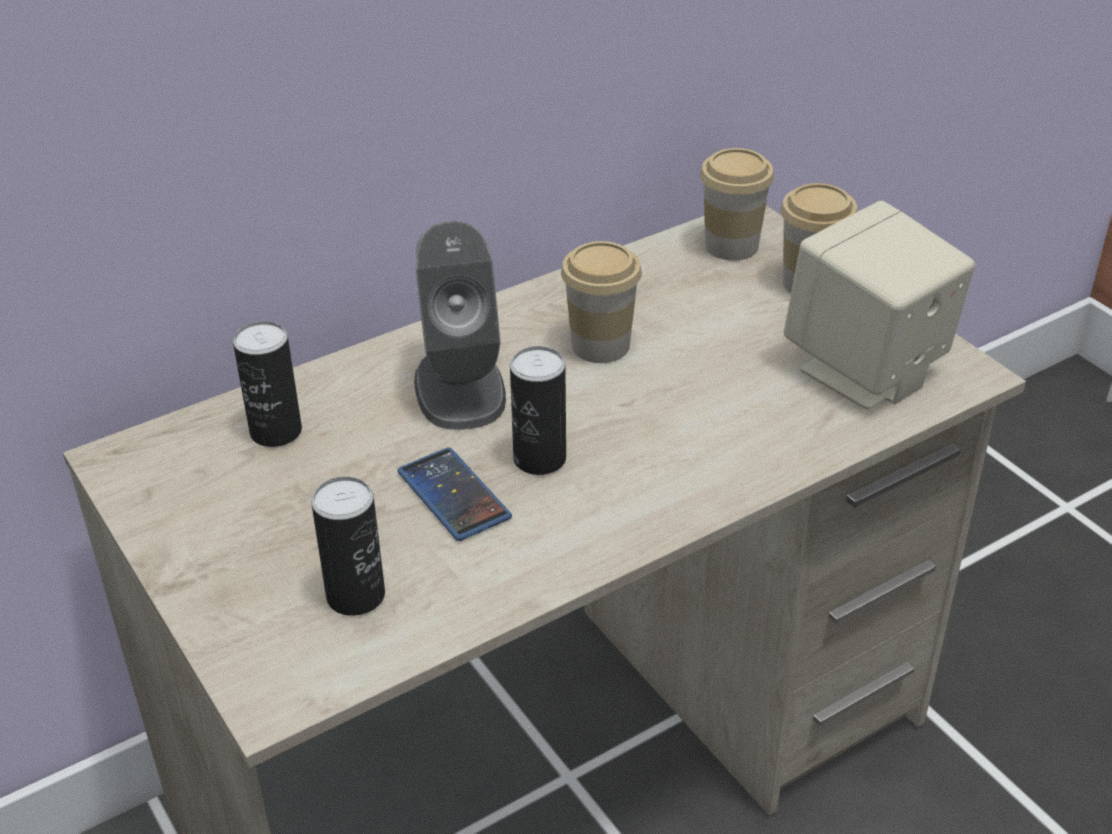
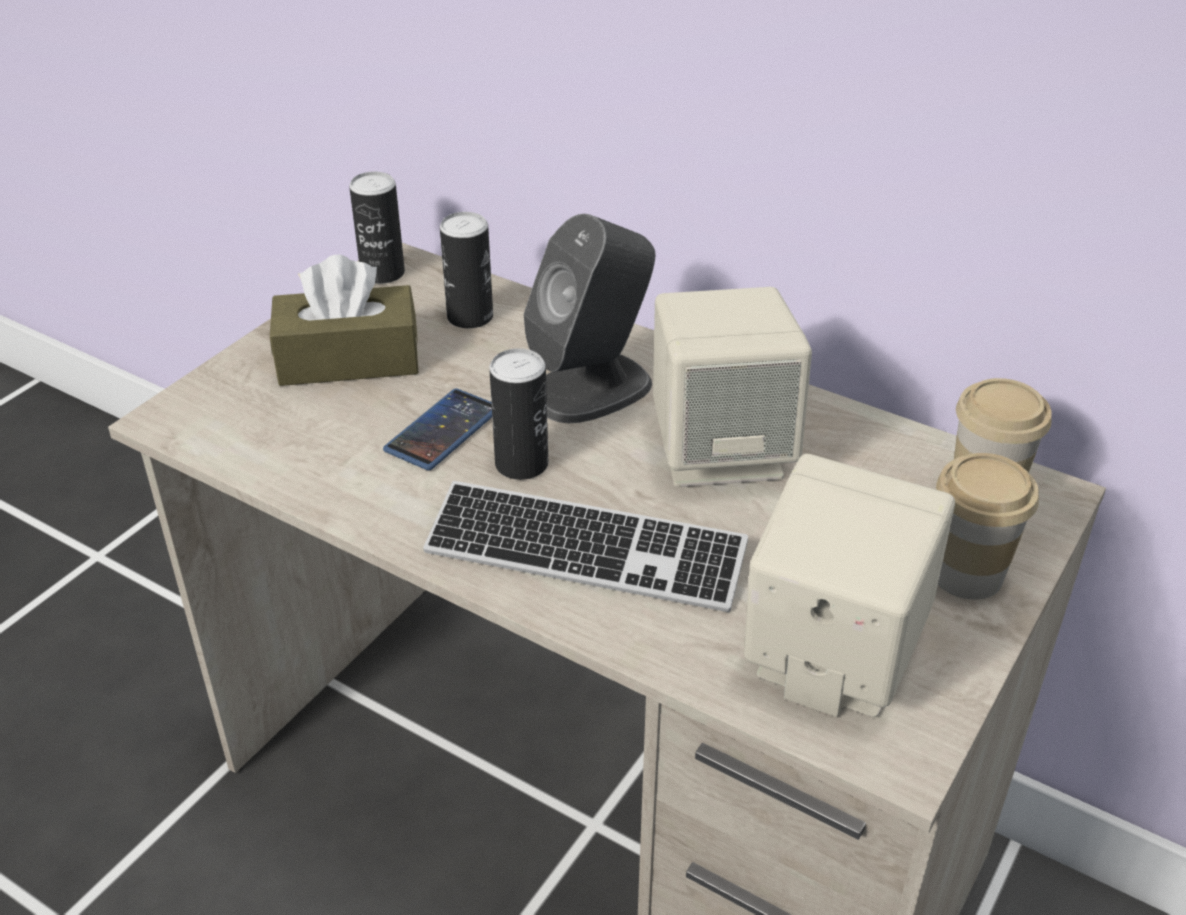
camera: 65 degrees right, 0 degrees up
(279, 533) = (348, 359): none -> brown tissue box
(355, 595) = (294, 419): can -> can (382, 273)
(600, 345) = (721, 451): cup -> beige speaker
(681, 454) = (585, 552): none -> keyboard

